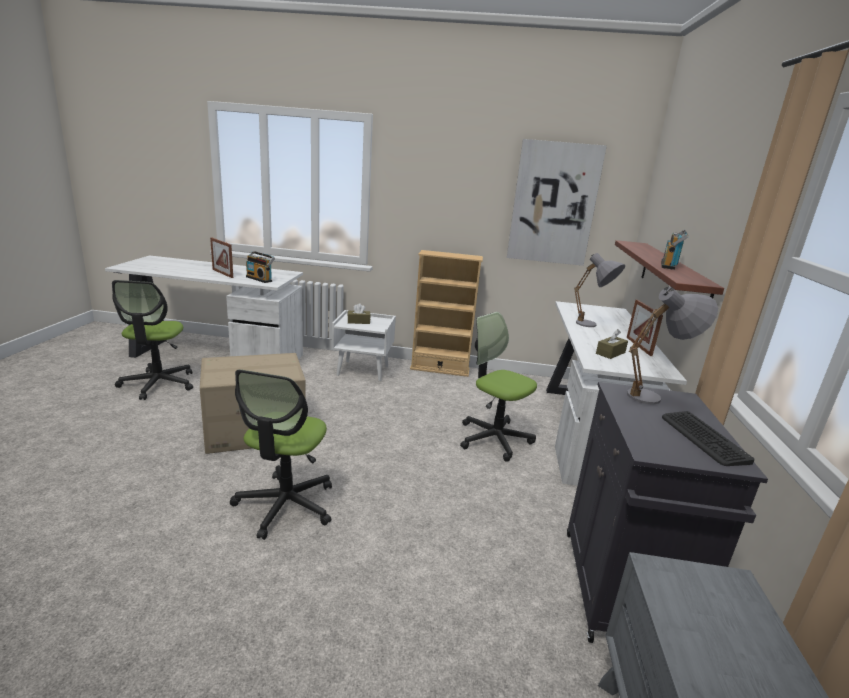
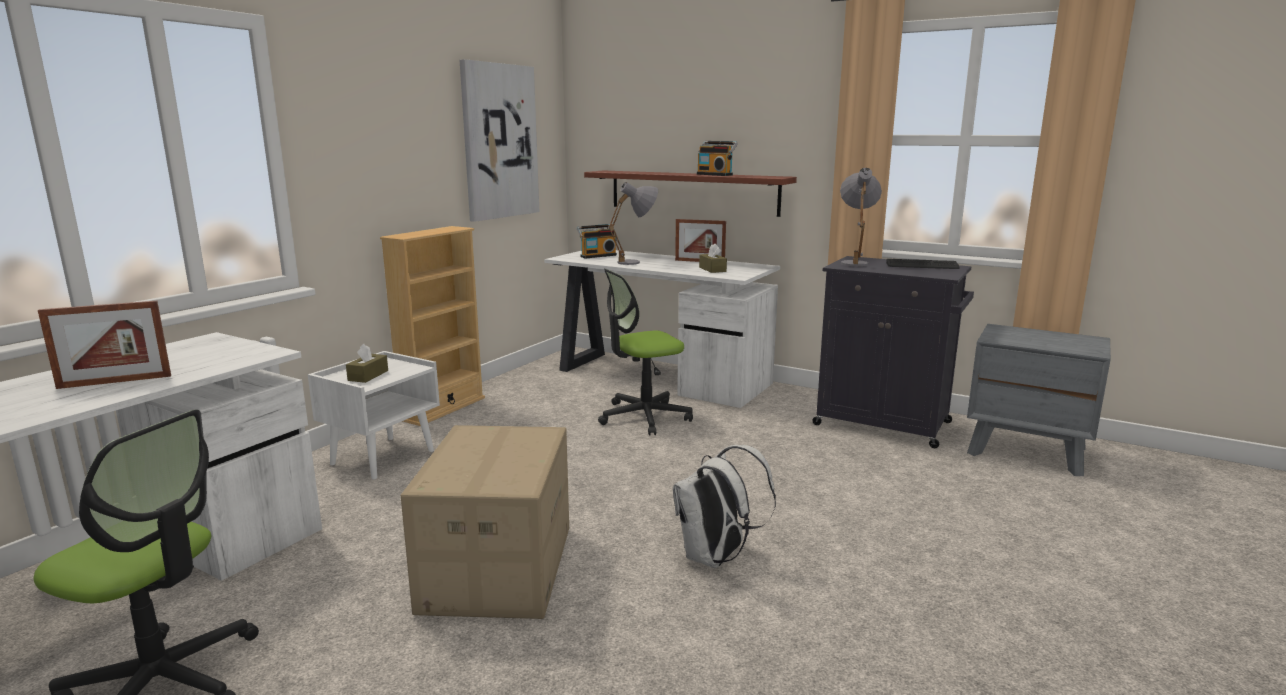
camera: 65 degrees left, 5 degrees down
(260, 279) = (219, 358): radio -> radio (597, 256)
(285, 505) = (716, 558): office chair -> white backpack

